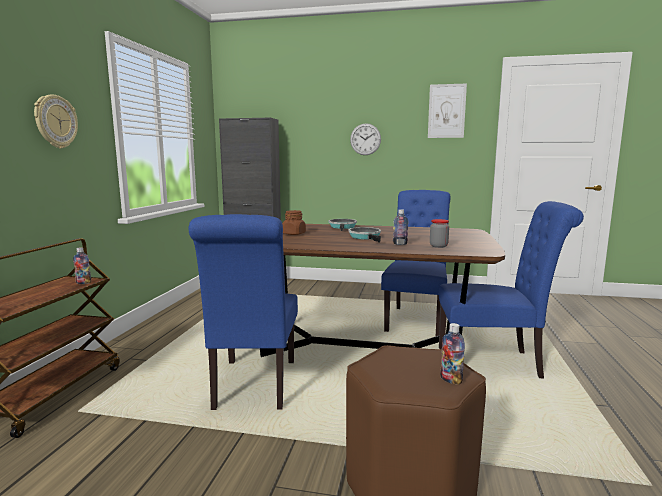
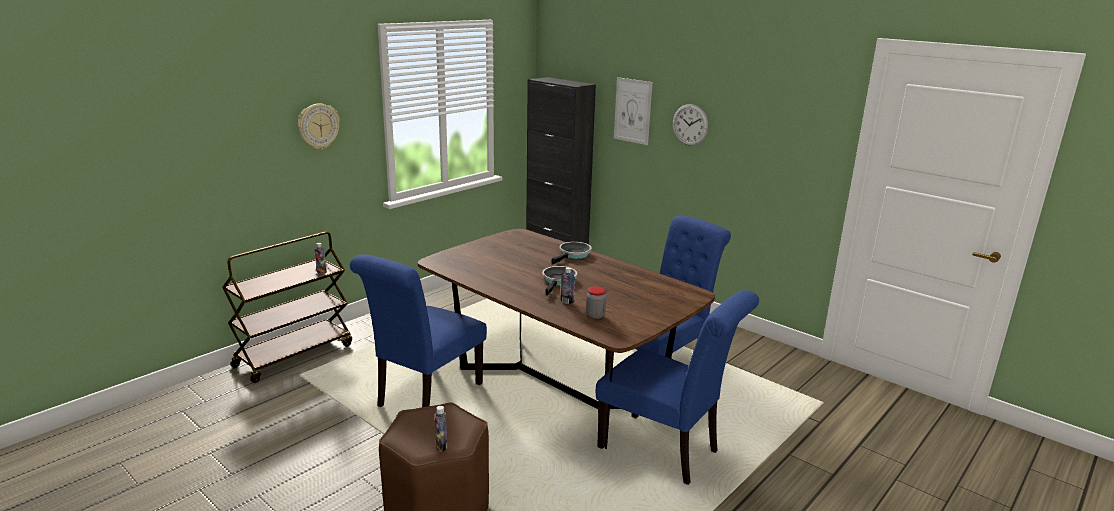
camera: 30 degrees right, 10 degrees up
(294, 234) = (506, 257): brown jar -> none
(446, 111) = (792, 104): picture -> picture (632, 111)

